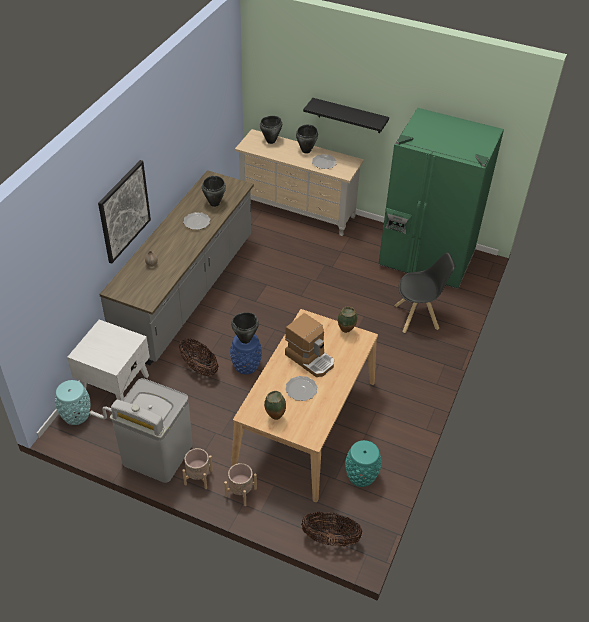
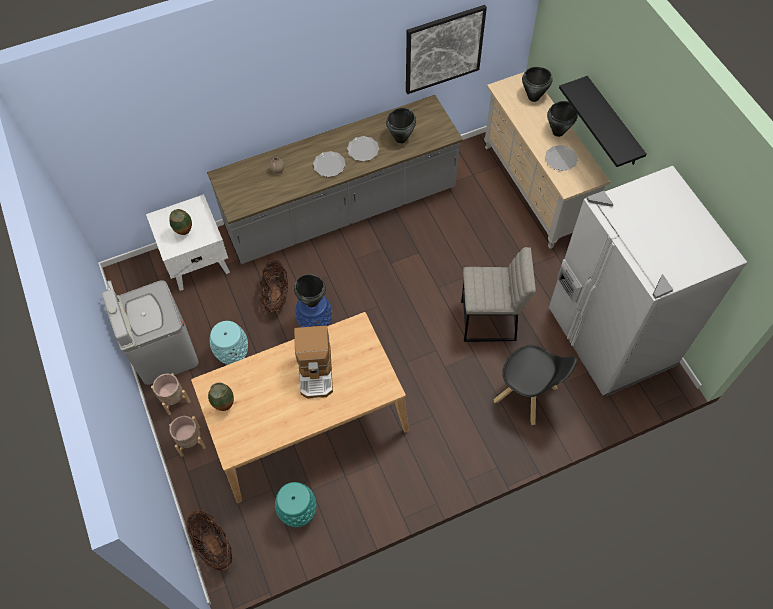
camera: 45 degrees right, 15 degrees up
(76, 415) = (144, 267): turquoise stool -> turquoise stool (233, 353)
(124, 211) = (263, 104): picture -> picture (443, 49)
(301, 389) = (275, 397): plate -> plate (329, 165)
(346, 331) = (379, 368): vase -> vase (185, 233)
(352, 293) = (490, 320): none -> grey chair
(426, 259) = (610, 338): green fridge -> white fridge

